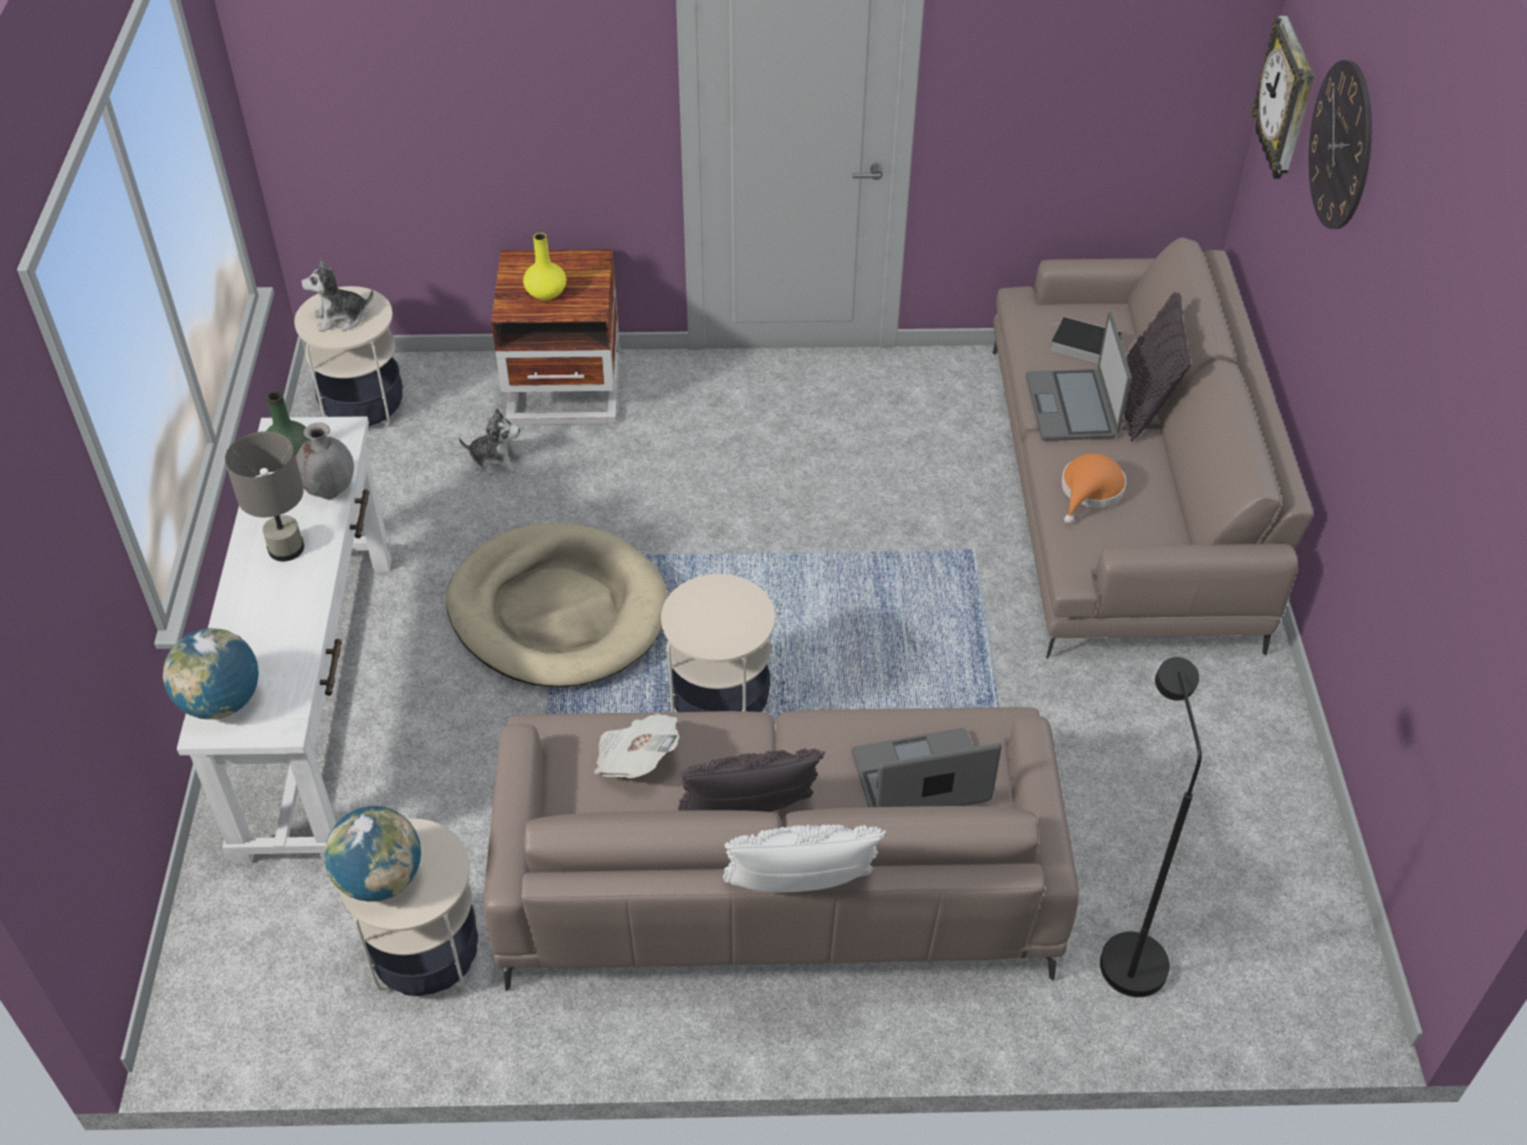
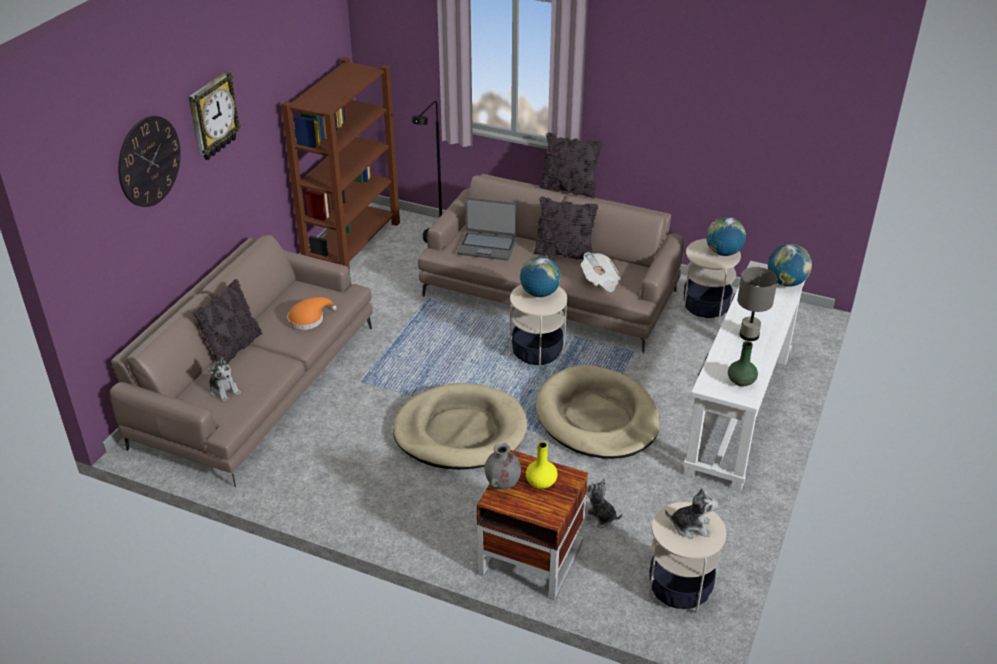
camera: 155 degrees left, 10 degrees down
(330, 490) = (721, 356): grey vase -> grey vase (502, 485)
(720, 624) = (539, 293): none -> globe
(758, 519) = (460, 431): none -> beige dog bed
(800, 895) = (569, 190): white pillow -> black pillow
(1072, 407) = (270, 359): laptop -> none
(1082, 345) = (224, 390): book -> plush toy
(1286, 101) = (91, 239): wall clock -> wall clock (212, 116)
(1286, 868) = (352, 244): none -> brown bookcase

